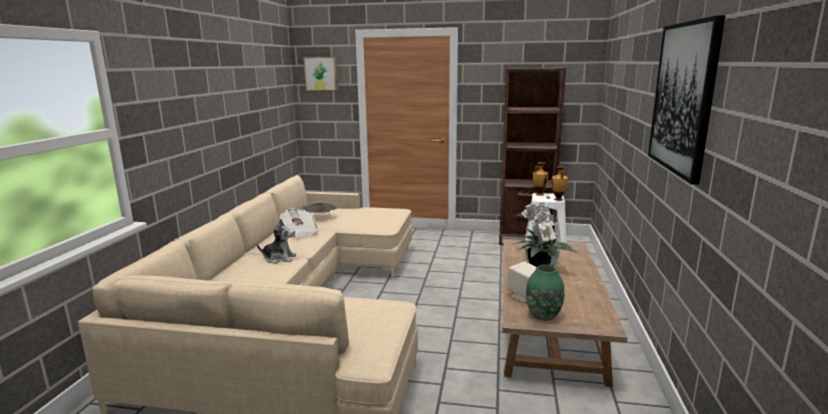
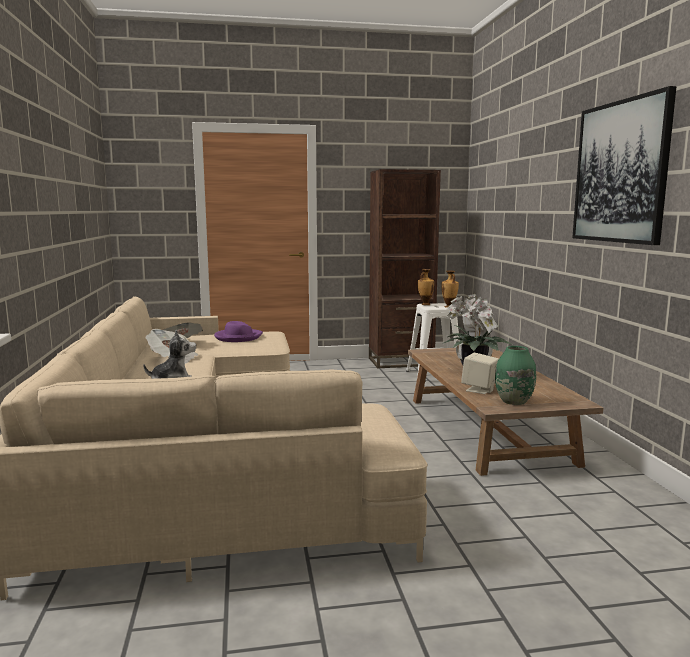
camera: 20 degrees left, 5 degrees down
(321, 73) = (146, 174): picture -> none
(366, 214) = (238, 337): none -> purple hat

